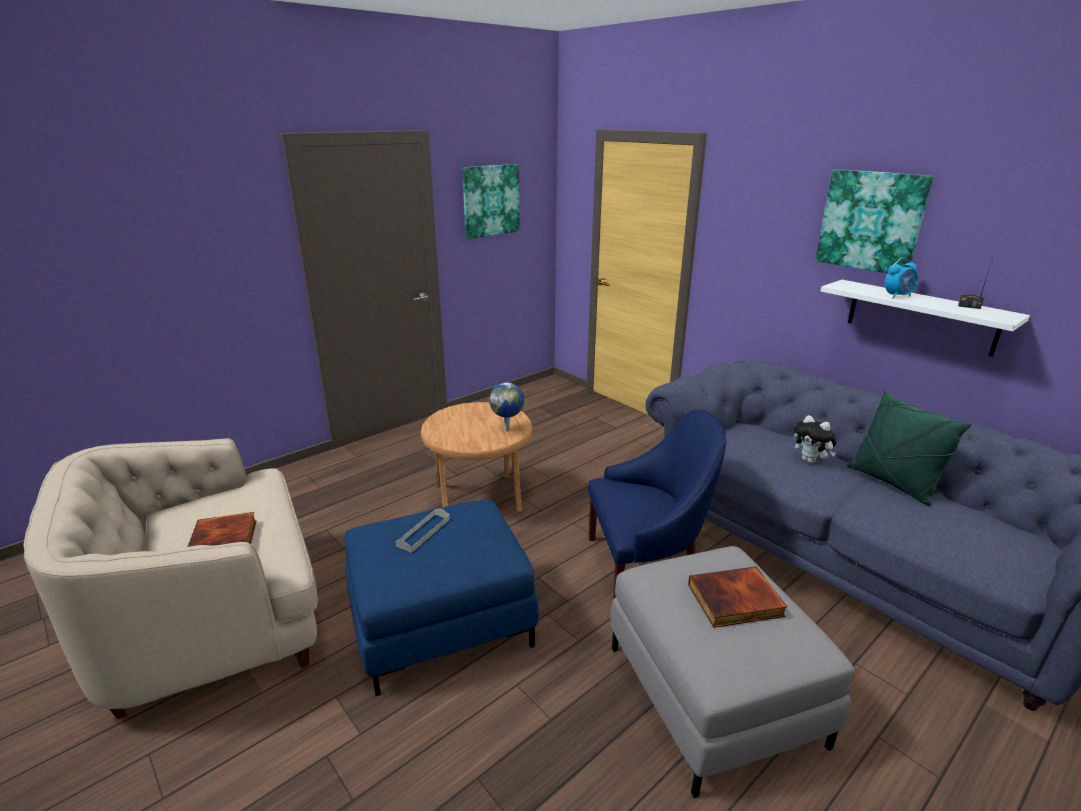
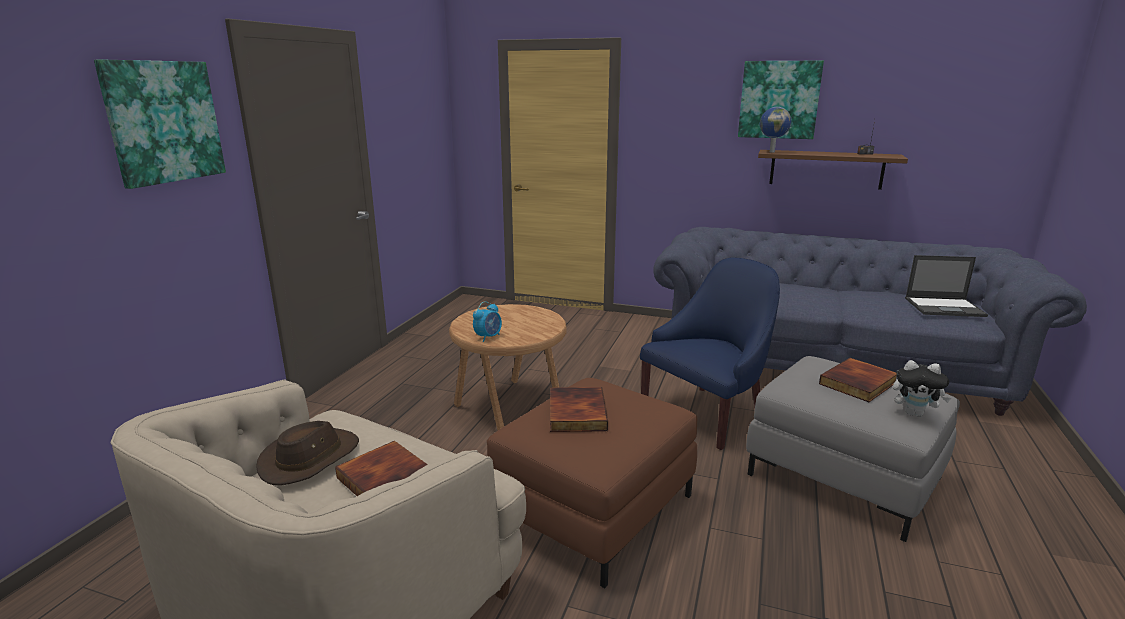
camera: 30 degrees left, 5 degrees down
(206, 506) = (310, 458): none -> brown hat
(423, 532) = (575, 413): grey tray -> book
(441, 622) = (593, 509): blue ottoman -> brown ottoman
(490, 200) = (406, 111): picture -> picture (163, 122)
(508, 429) = (543, 320): globe -> globe (772, 152)
(810, 460) = (796, 289): plush toy -> plush toy (914, 413)
(892, 483) = (856, 291): green pillow -> none
(897, 296) = (815, 153): alarm clock -> alarm clock (488, 337)
(921, 317) = (826, 169): white shelf -> brown shelf
(987, 540) = (945, 307): none -> laptop

